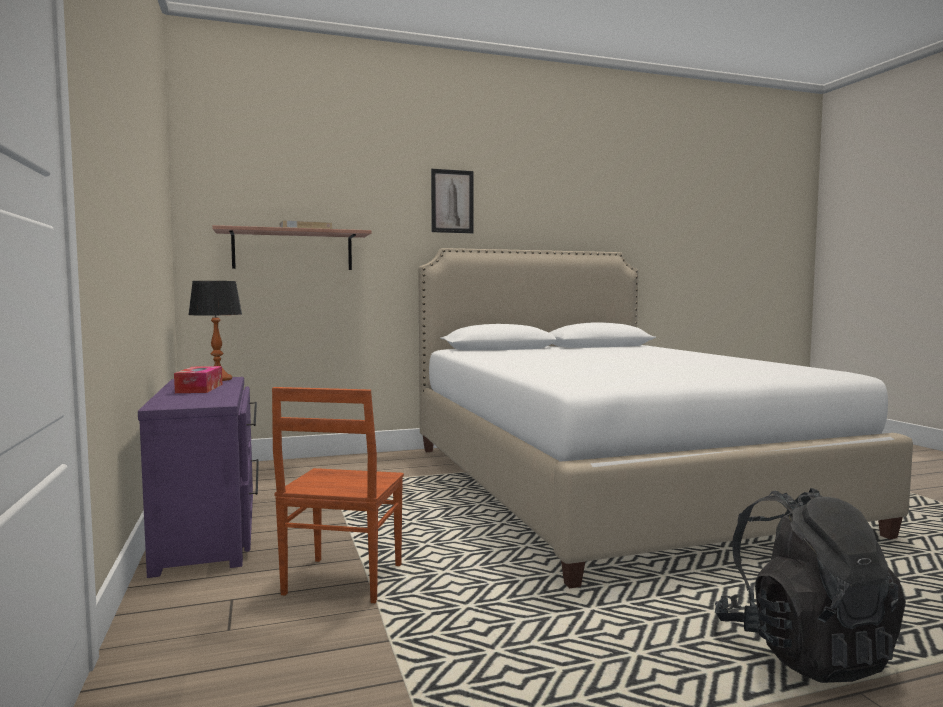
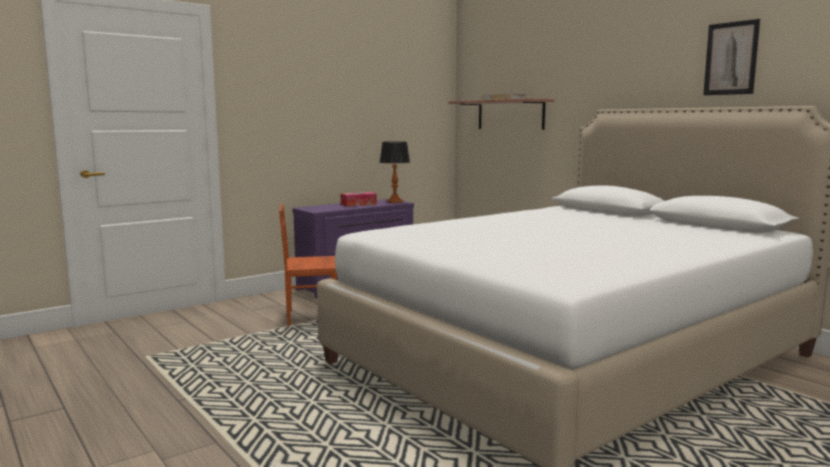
camera: 70 degrees right, 5 degrees up
(452, 201) = (624, 61): picture -> picture (731, 58)
(803, 651) = (264, 428): black backpack -> none

